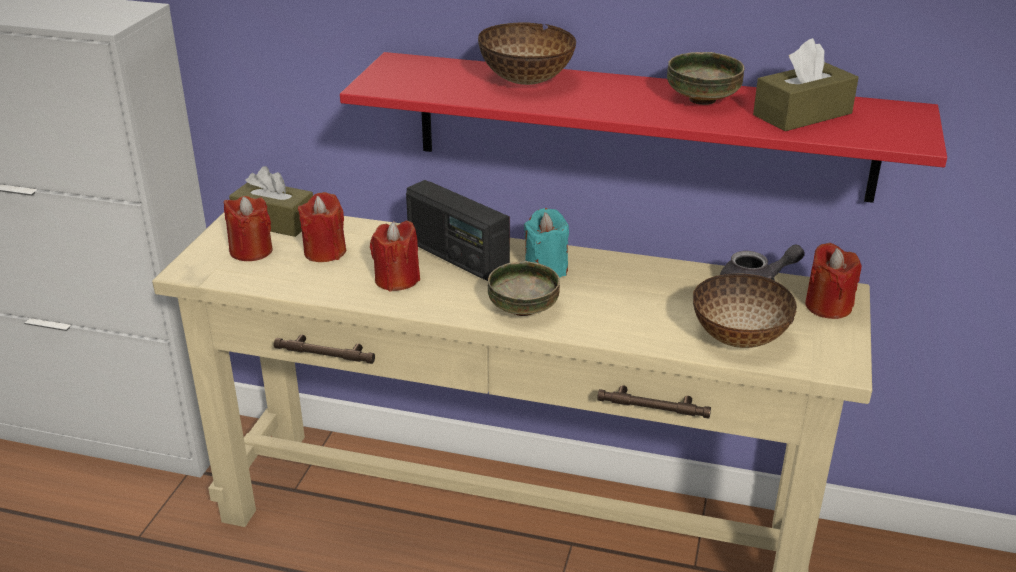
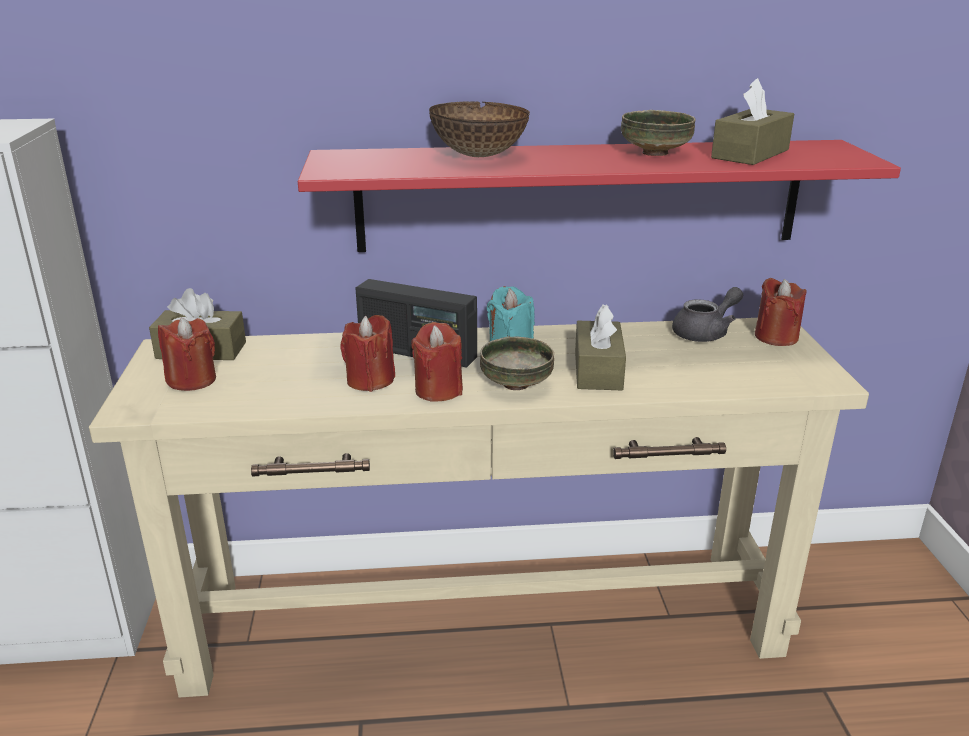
camera: 20 degrees left, 5 degrees down
(325, 252) = (276, 368): red candle -> red candle (438, 390)
(611, 309) = (598, 370): none -> brown tissue box
(737, 339) = (727, 374): bowl -> none

